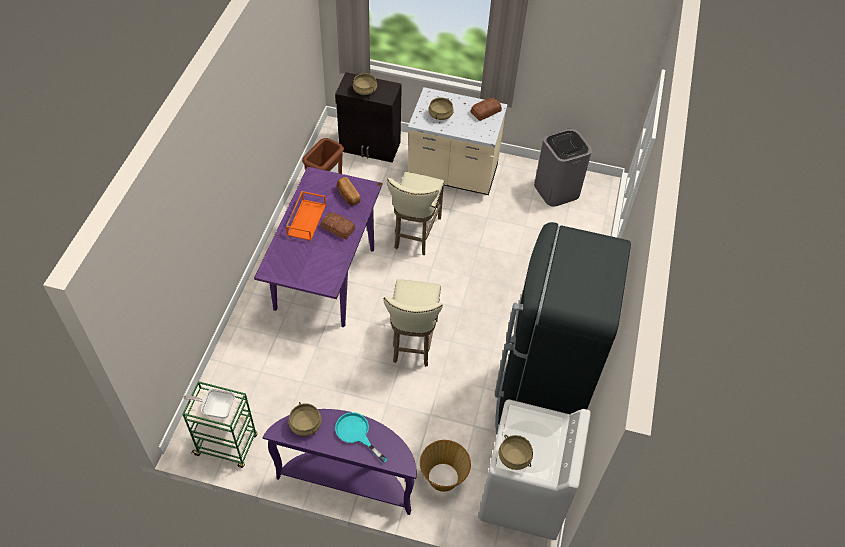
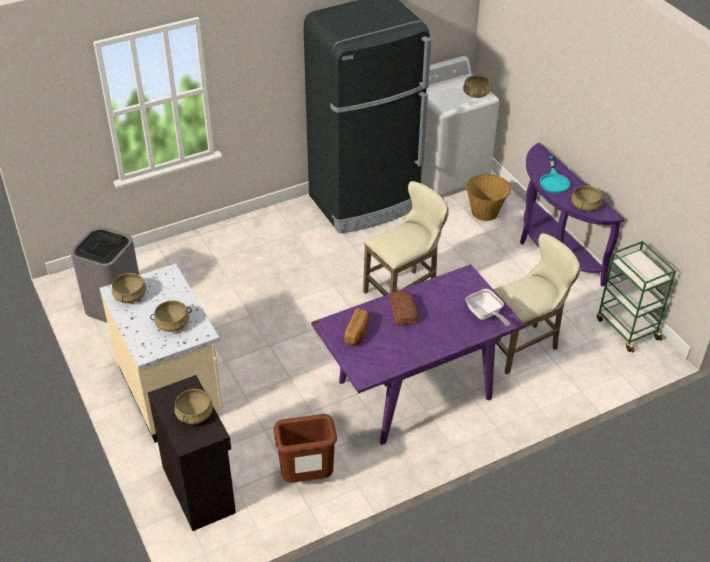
camera: 130 degrees left, 10 degrees down
(216, 408) = (641, 269): frying pan -> frying pan (485, 315)
(306, 219) = (422, 339): orange tray -> none
(415, 235) = (287, 365): beige stool -> beige stool (523, 346)
(485, 111) = (130, 296): bread -> beige cooking pot

